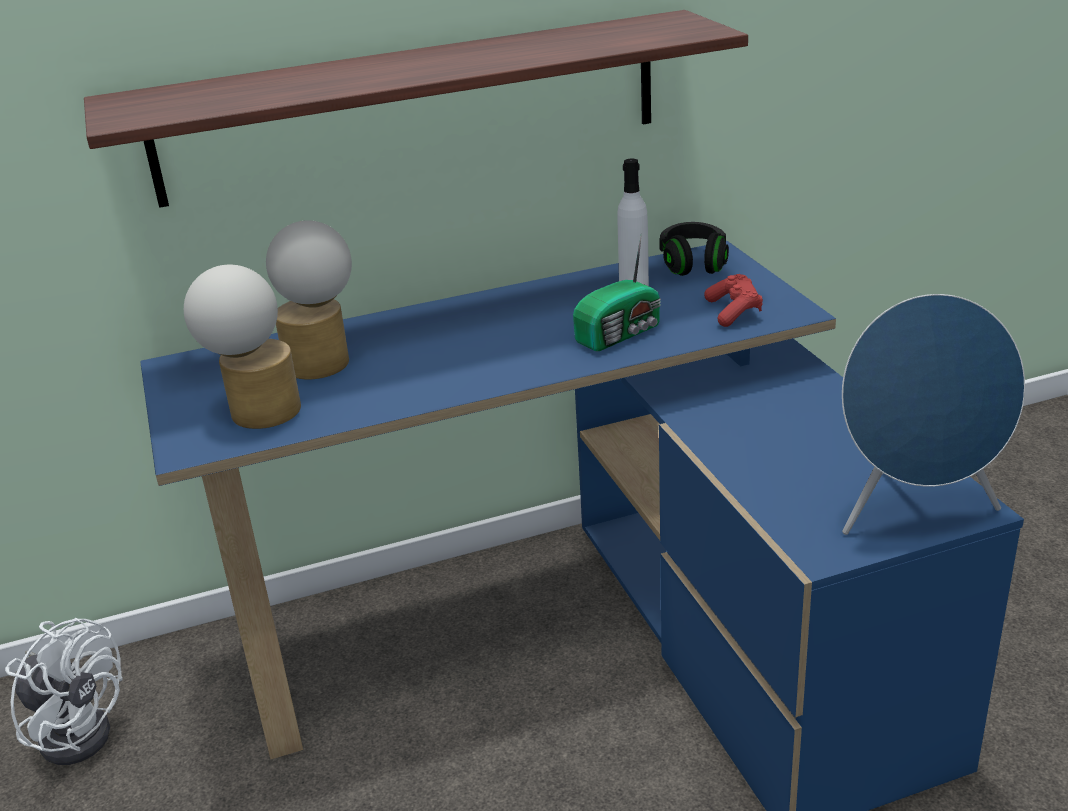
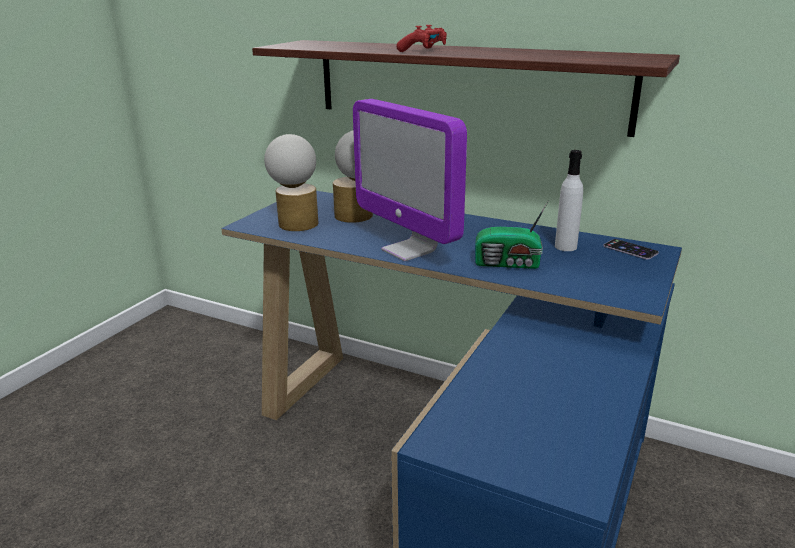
camera: 45 degrees right, 5 degrees down
(77, 729) = (227, 357): white fan -> none
(488, 372) = (409, 250): none -> monitor
(693, 263) = (630, 249): black headphones -> phone
(733, 311) = (598, 282): red game controller -> red game controller (423, 50)
(914, 511) = (535, 463): blue speaker -> none

